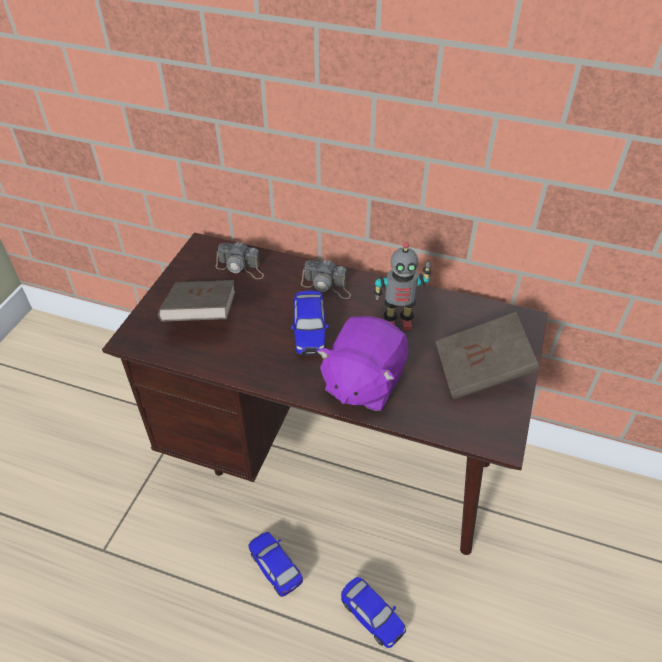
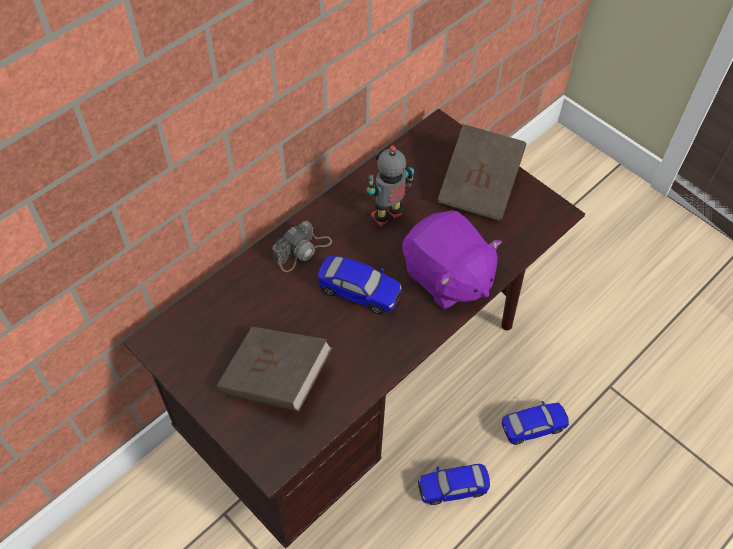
camera: 65 degrees left, 10 degrees up
(241, 267) = (221, 316): camera -> none
(398, 322) = (387, 217): toy robot -> toy robot turned 150 degrees counterclockwise

